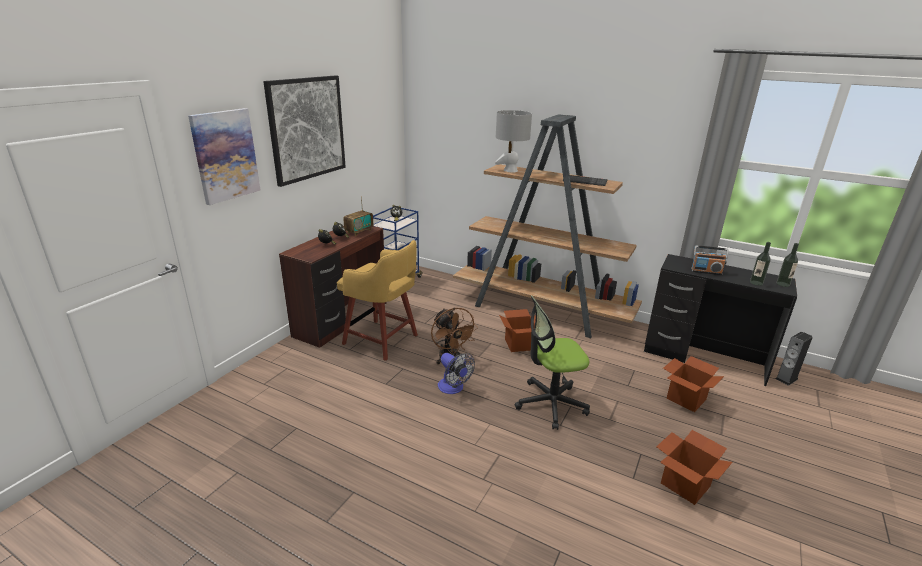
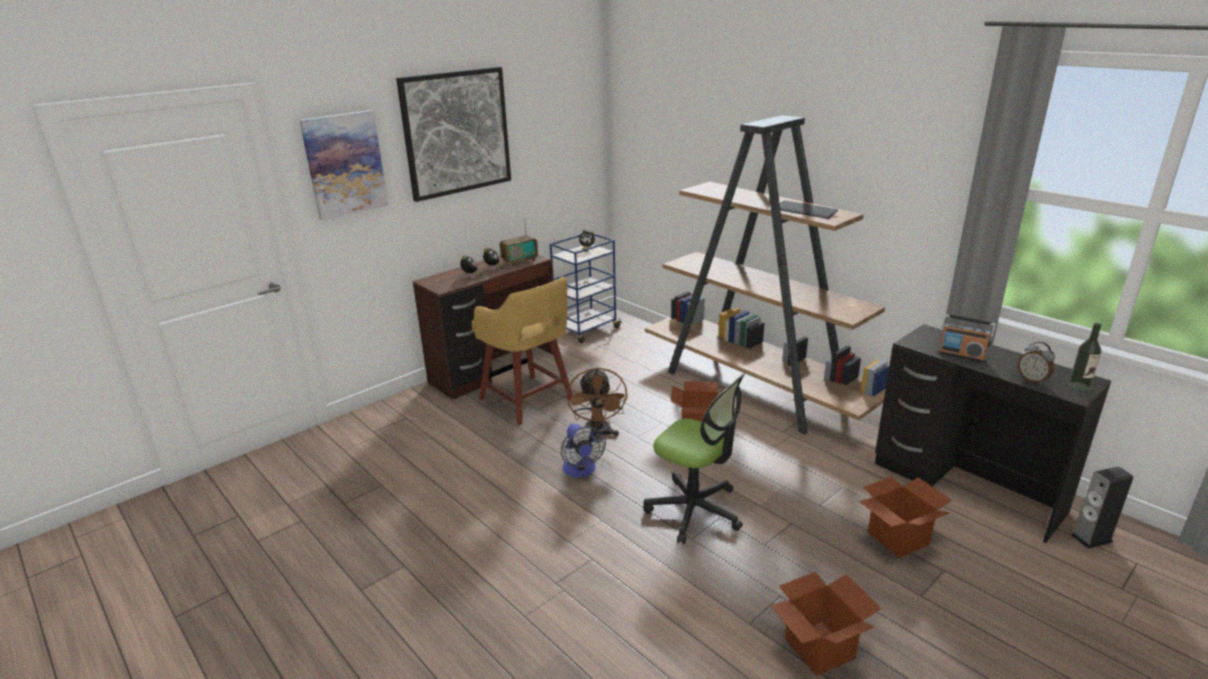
camera: 20 degrees right, 0 degrees up
(510, 170) = (715, 191): grey table lamp -> none
(550, 404) = (694, 510): office chair -> office chair turned 150 degrees counterclockwise
(756, 283) = (1032, 380): bottle -> alarm clock

